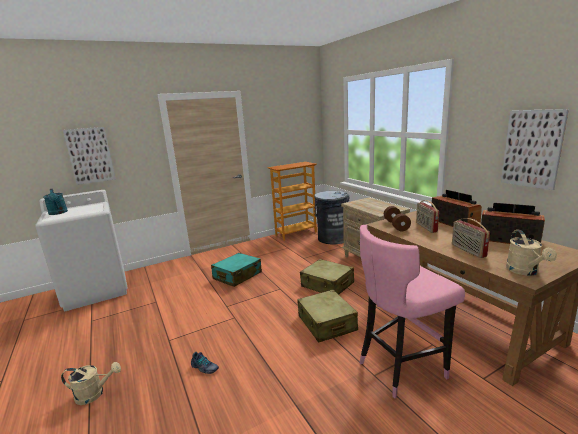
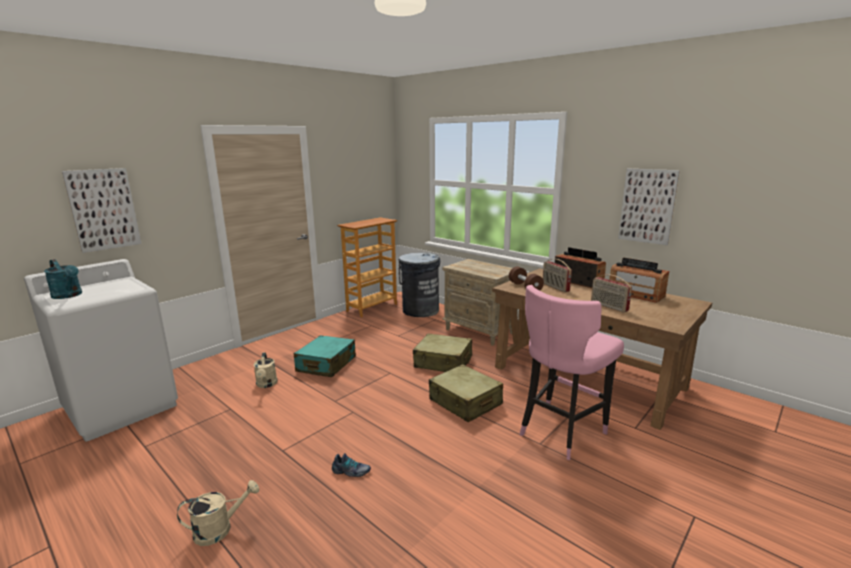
camera: 20 degrees left, 0 degrees up
(508, 239) = (635, 294): radio -> radio turned 150 degrees counterclockwise
(525, 271) = (666, 320): beige watering can -> beige watering can (266, 384)

